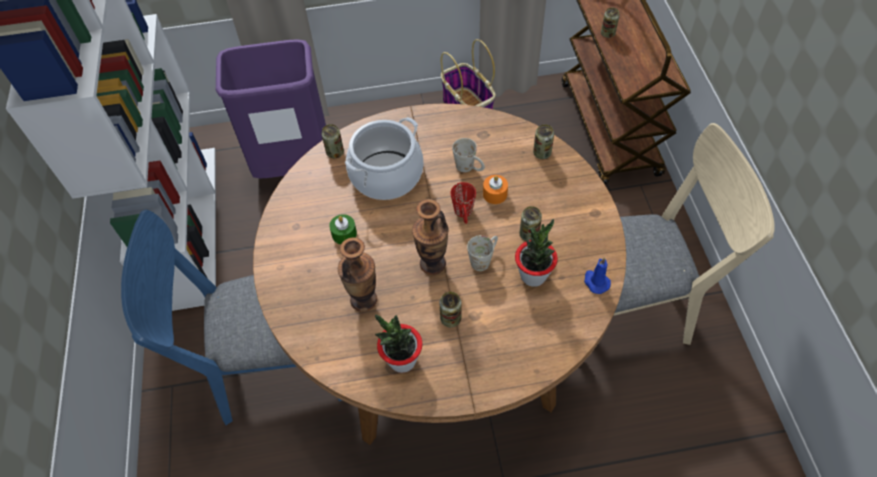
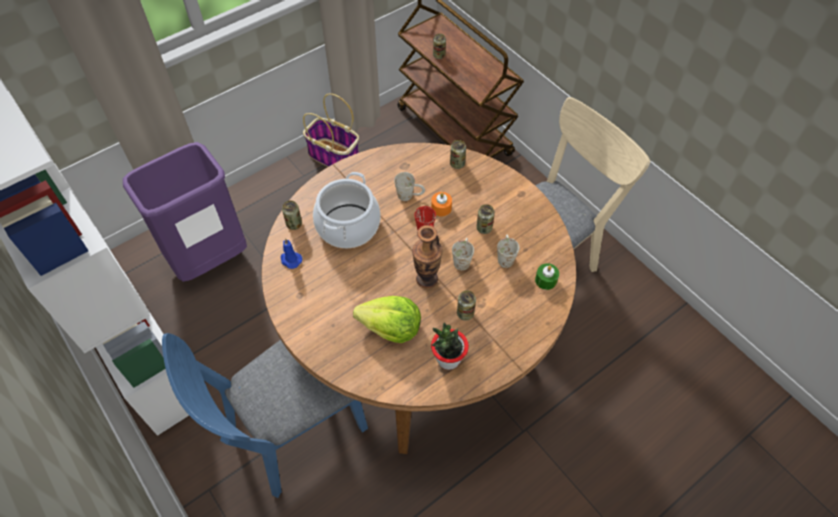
camera: 30 degrees left, 0 degrees up
(344, 234) = (343, 285): green candle -> green candle (546, 280)
(364, 299) = (391, 328): vase -> lettuce
(533, 275) = (505, 256): potted plant -> white mug
(595, 282) = (550, 243): blue candle -> blue candle (290, 260)

